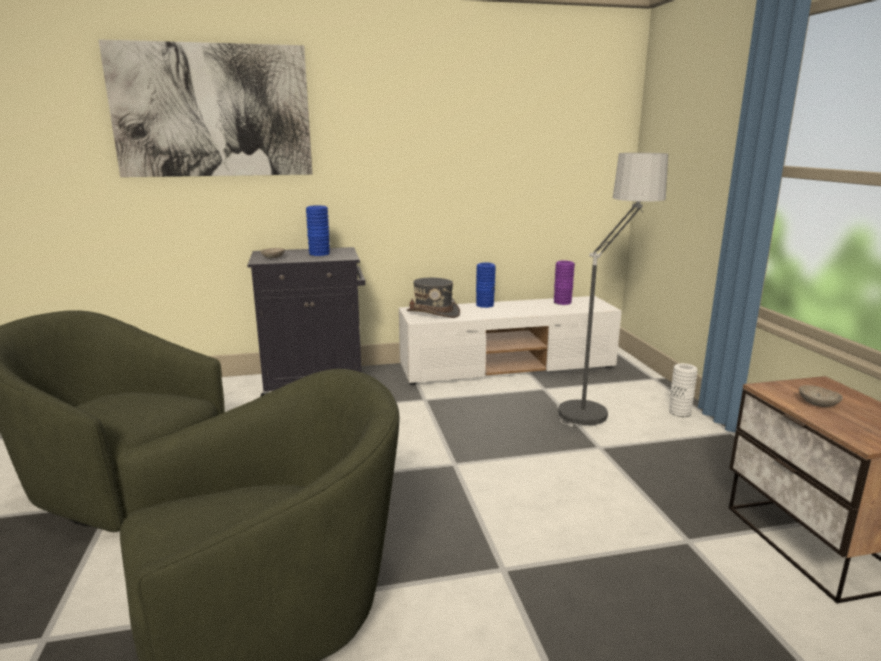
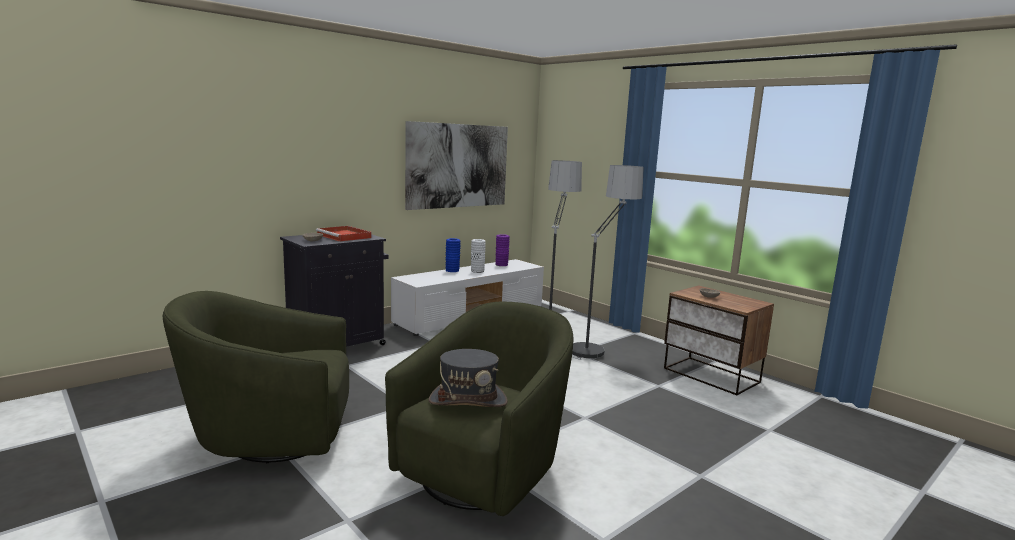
camera: 30 degrees left, 5 degrees down
(212, 111) = (250, 118): picture -> picture (457, 166)
(319, 254) = (344, 236): blue vase -> red tray
(433, 313) = (423, 278): grey hat -> grey hat (468, 400)
(647, 442) = (597, 345): none -> floor lamp
(679, 412) = (599, 327): white vase -> white vase (477, 271)

